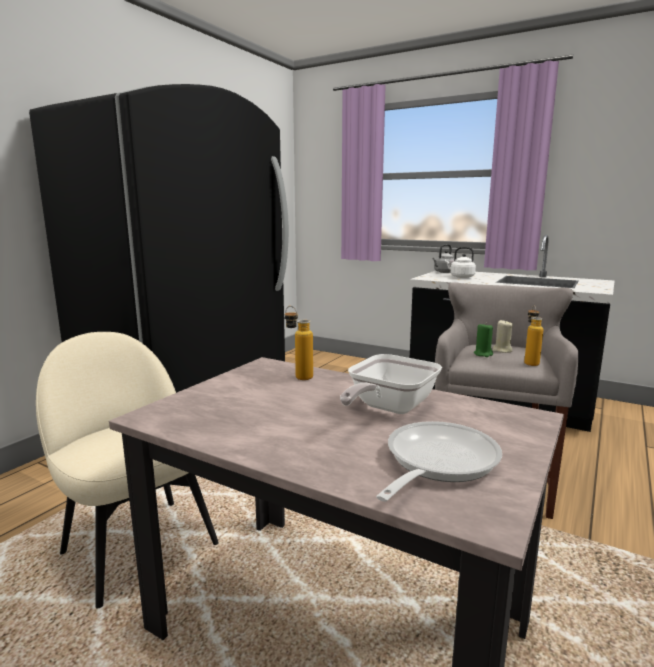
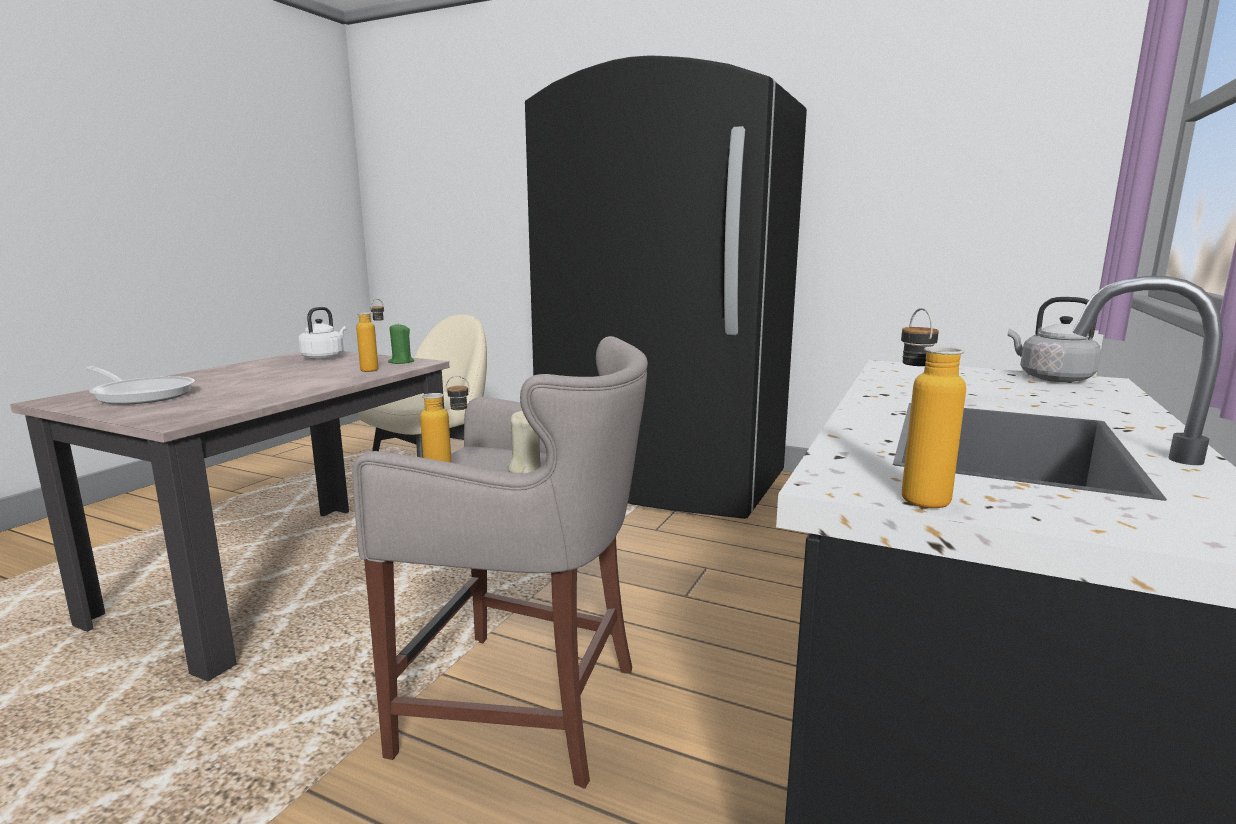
camera: 85 degrees right, 0 degrees up
(388, 408) = (261, 387): frying pan -> none
(460, 277) = (968, 385): white kettle -> white kettle (324, 357)
(483, 354) = (504, 456): green candle -> green candle (401, 362)
(598, 288) = (914, 494): none -> bottle

